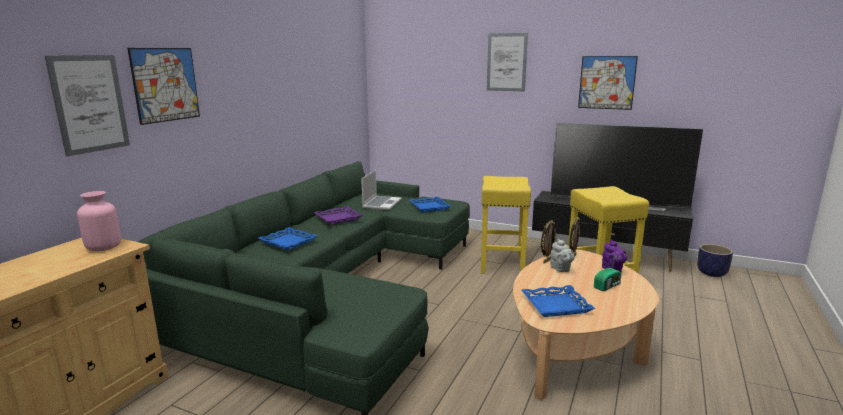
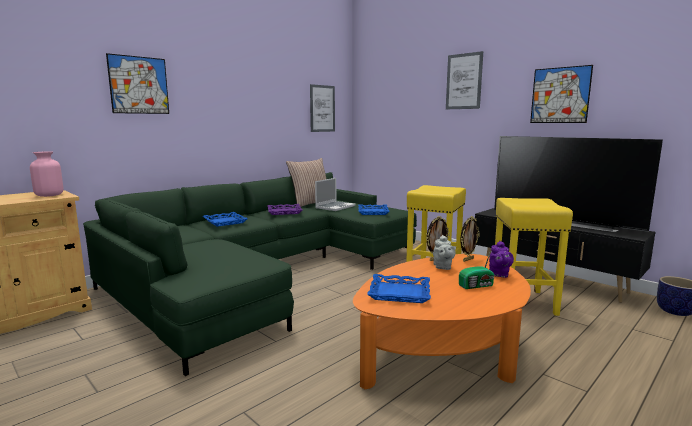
camera: 20 degrees right, 5 degrees down
(90, 104) = (69, 91): picture -> picture (322, 108)
(348, 201) = (310, 203): none -> pillow
(575, 348) = (443, 351): beige coffee table -> orange coffee table

